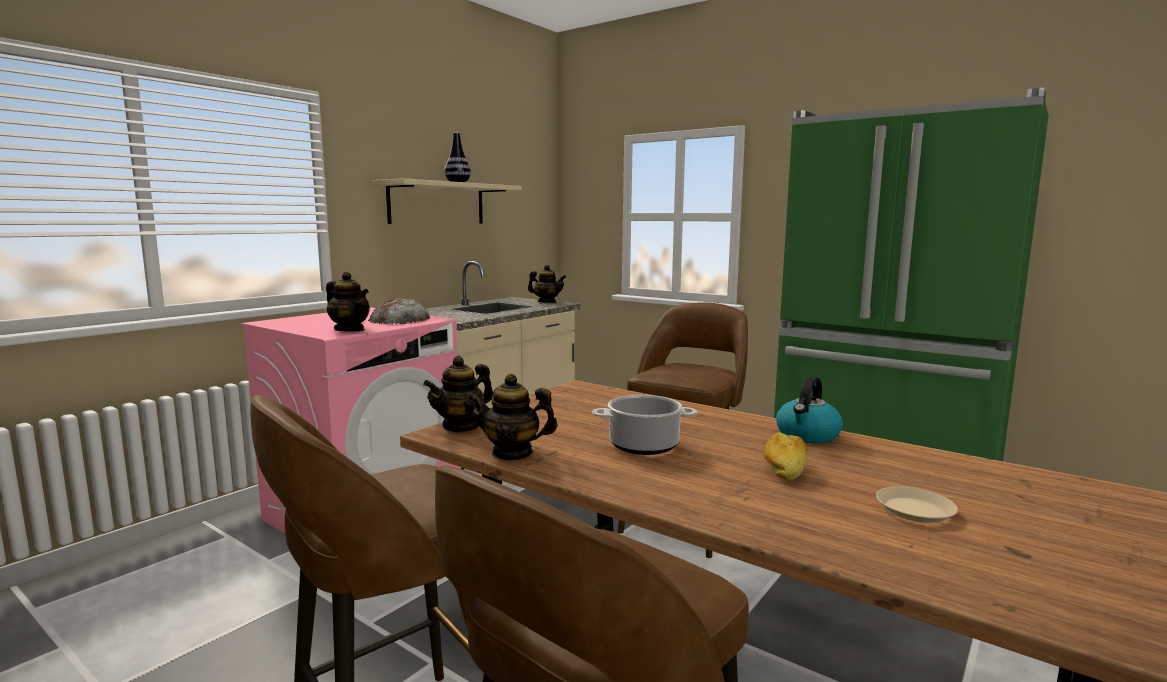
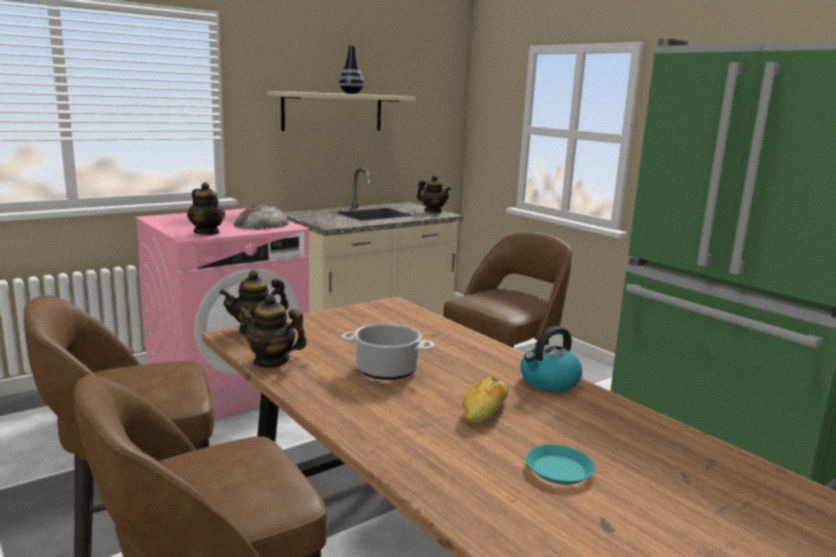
camera: 15 degrees right, 5 degrees up
(915, 510) = (559, 470): beige plate -> turquoise plate

